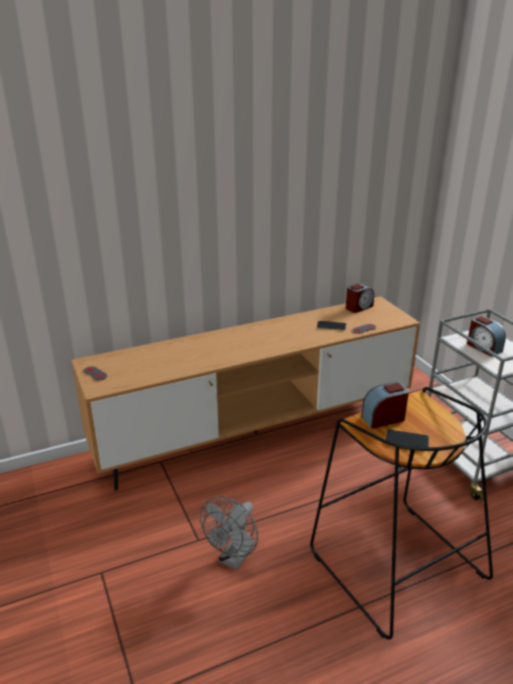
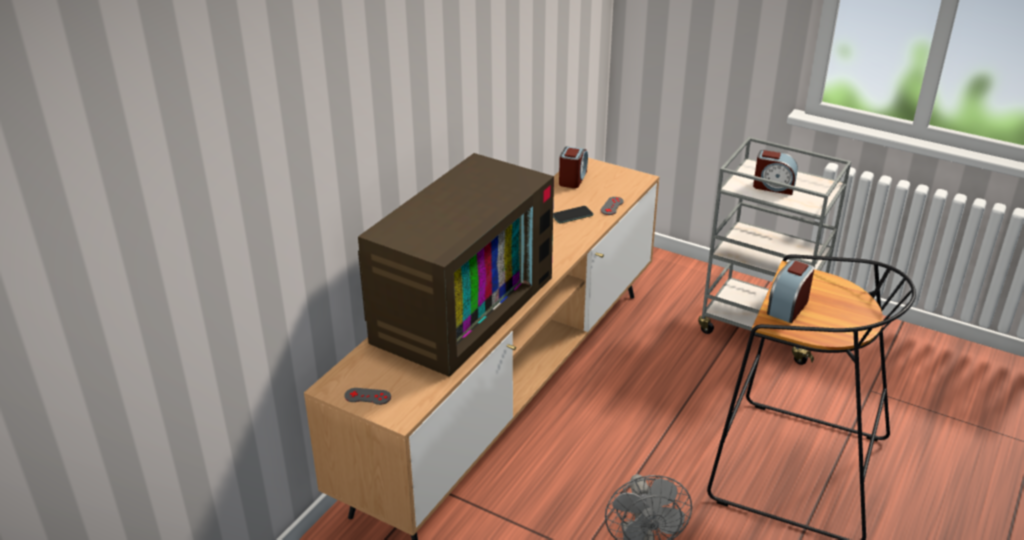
camera: 35 degrees left, 5 degrees up
(201, 349) = (460, 306): none -> television
(407, 439) = (832, 320): phone -> none

